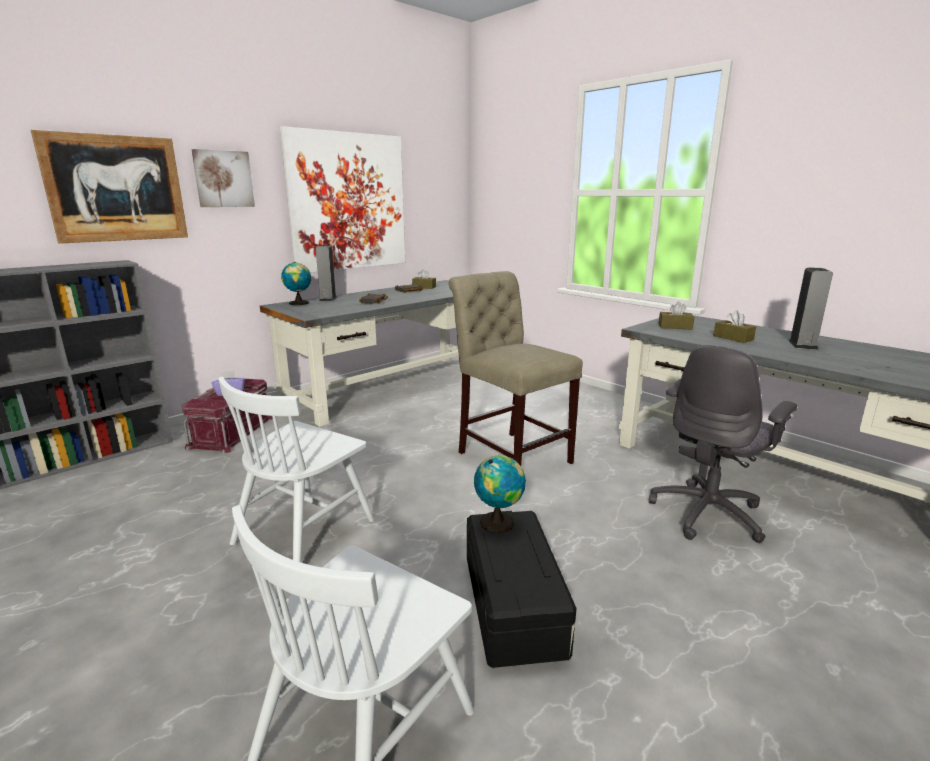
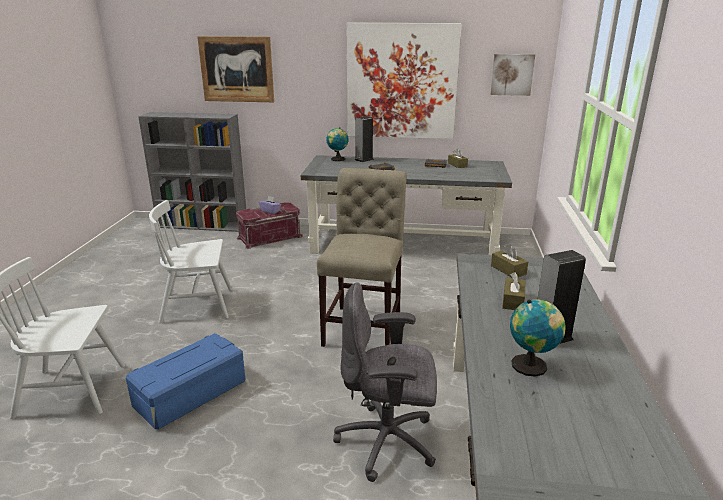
camera: 50 degrees right, 5 degrees up
(223, 179) = (301, 63): picture -> picture (512, 74)
(499, 522) = (213, 344): globe -> globe (531, 366)
(514, 605) = (191, 394): black storage box -> blue storage box

